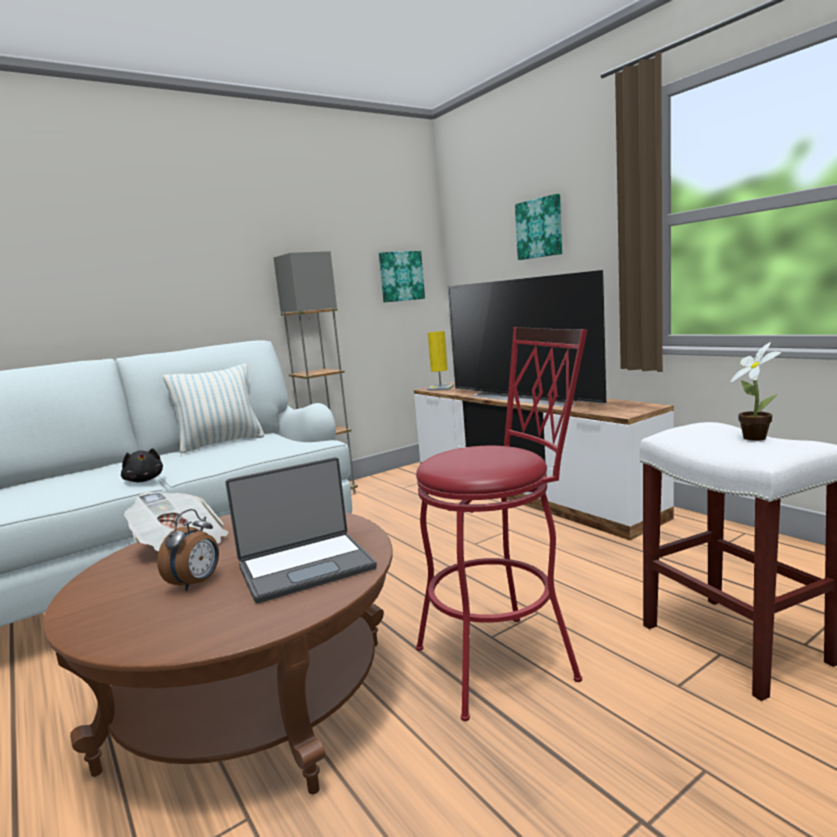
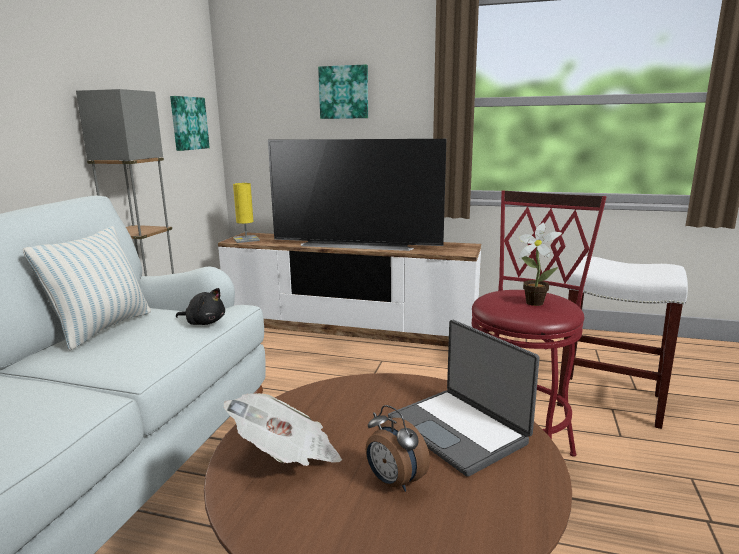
camera: 40 degrees left, 5 degrees up
(144, 480) = (89, 394): black plush toy -> black plush toy (204, 322)
(196, 583) = (394, 482): alarm clock -> alarm clock turned 150 degrees clockwise
(306, 567) = (459, 430): laptop -> laptop turned 120 degrees clockwise
(753, 437) = (631, 264): potted plant -> potted plant (532, 302)

